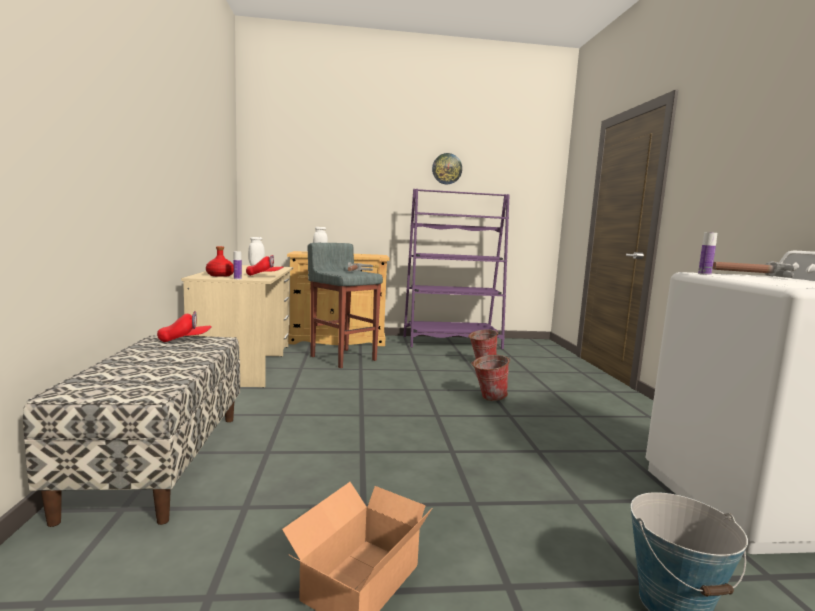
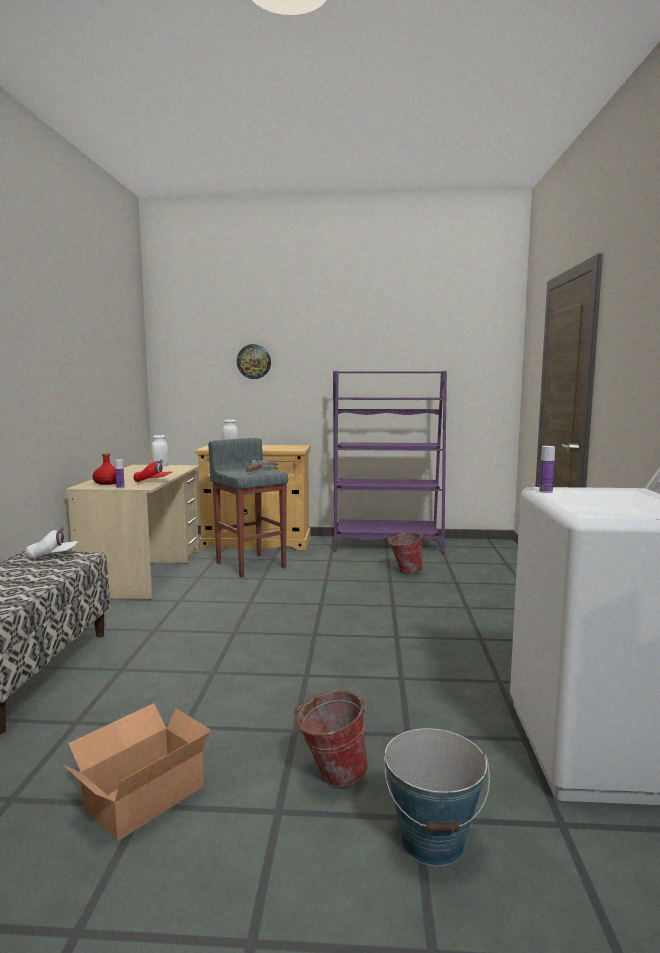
camera: 10 degrees right, 0 degrees up
(185, 340) = (52, 556): red cap -> white cap
(447, 169) = (376, 344): wall clock -> wall clock (254, 361)
(488, 398) = (385, 615): bucket -> bucket (331, 775)
(753, 276) = (607, 492): hammer -> none

